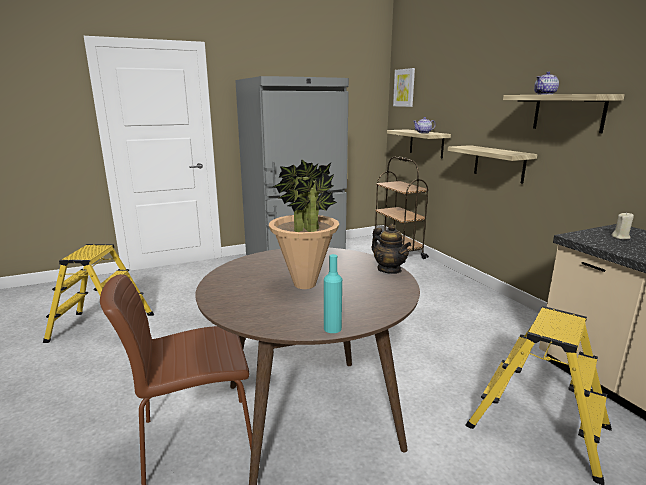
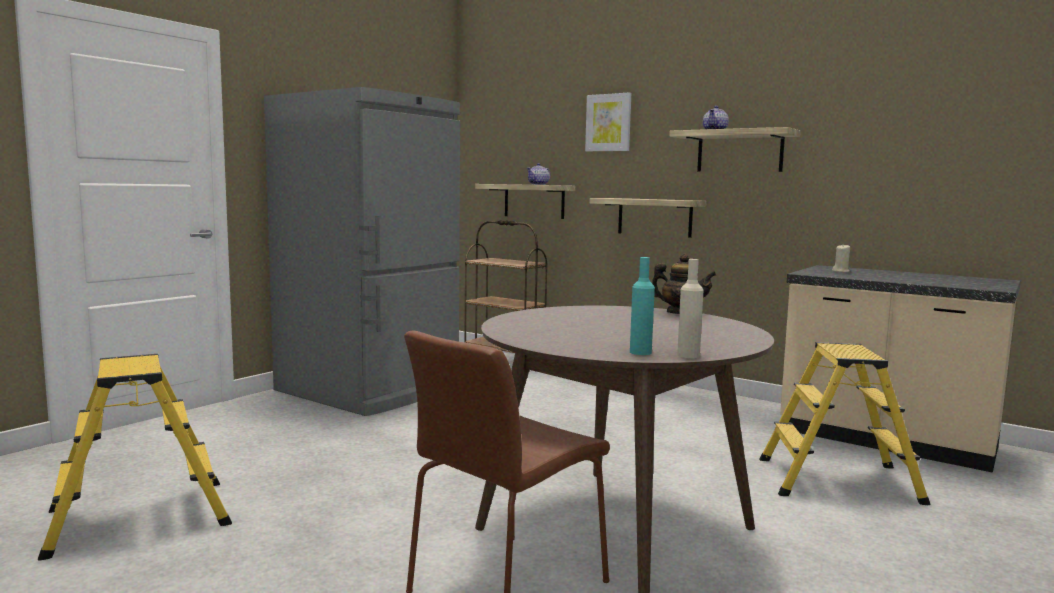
camera: 30 degrees left, 10 degrees down
(280, 329) = (688, 355): none -> beige bottle
(305, 284) = (625, 329): potted plant -> none
(332, 328) = (733, 349): turquoise bottle -> turquoise bottle (640, 352)
(404, 88) = (487, 127): picture -> picture (608, 122)

